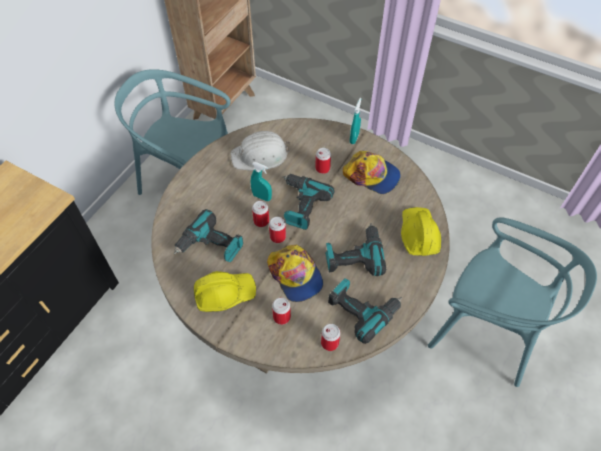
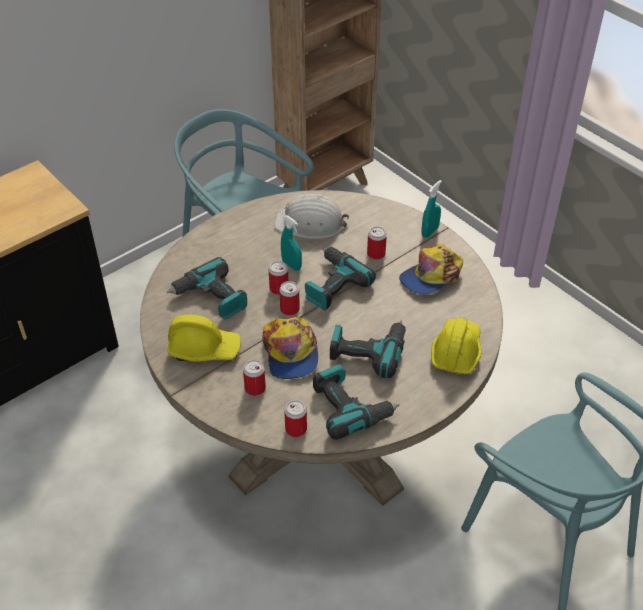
camera: 20 degrees right, 10 degrees down
(372, 175) = (431, 275): cap -> cap turned 90 degrees clockwise

